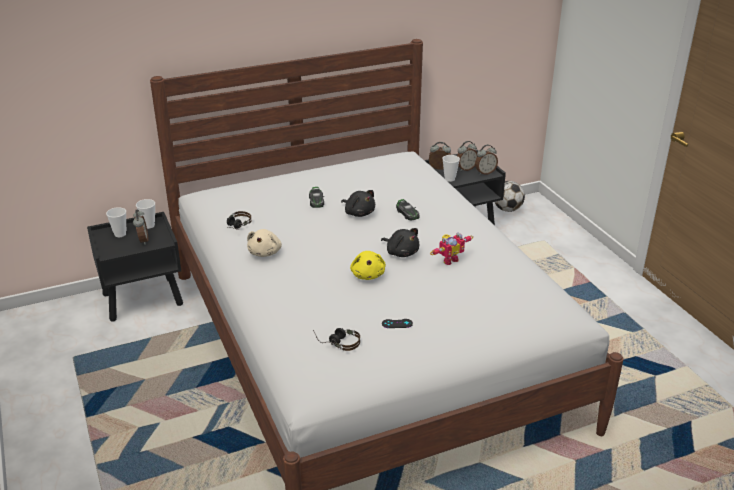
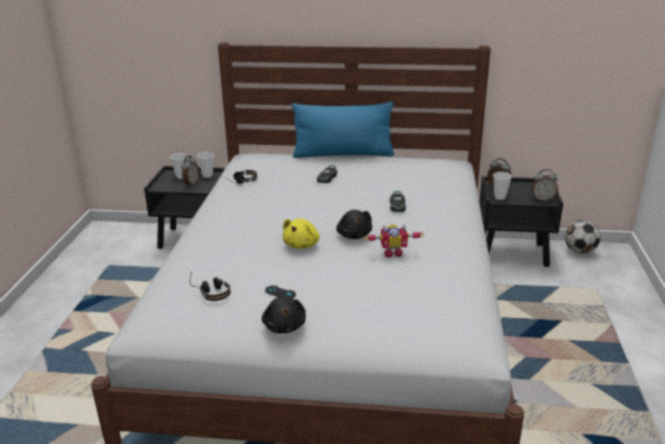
camera: 30 degrees right, 5 degrees down
(265, 252) = (239, 205): beige plush toy -> none
(300, 171) = (343, 154): none -> blue pillow
(359, 213) = (353, 195): black plush toy -> black plush toy (284, 326)
(466, 169) = (525, 192): alarm clock -> none

